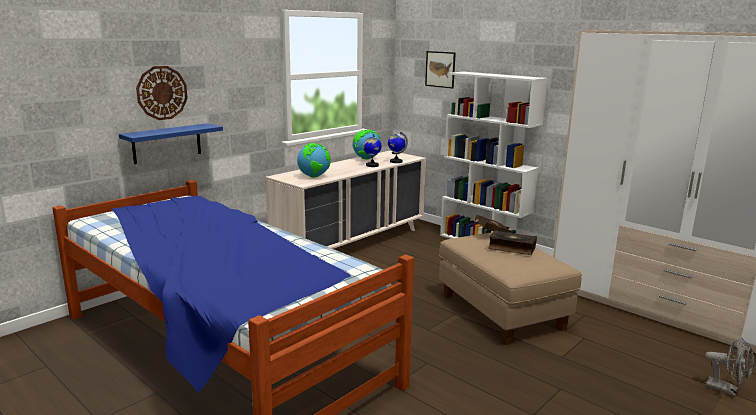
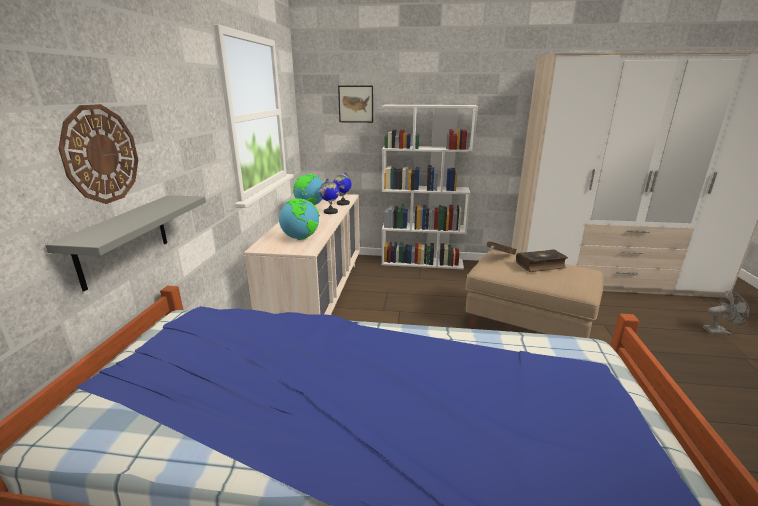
camera: 35 degrees left, 5 degrees up
(167, 143) = (123, 240): blue shelf -> grey shelf

